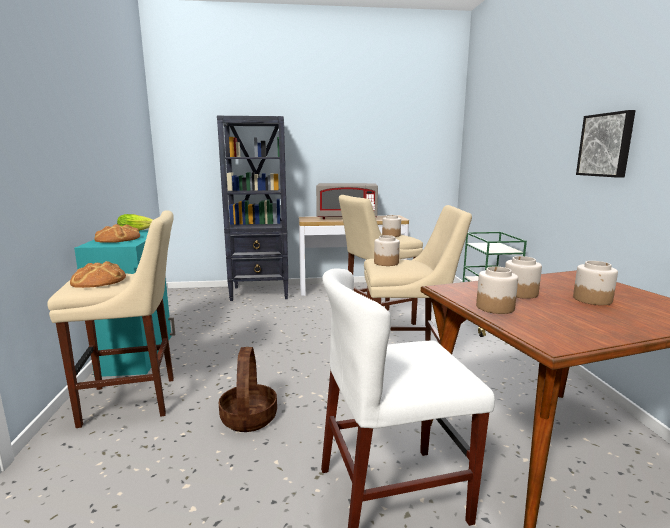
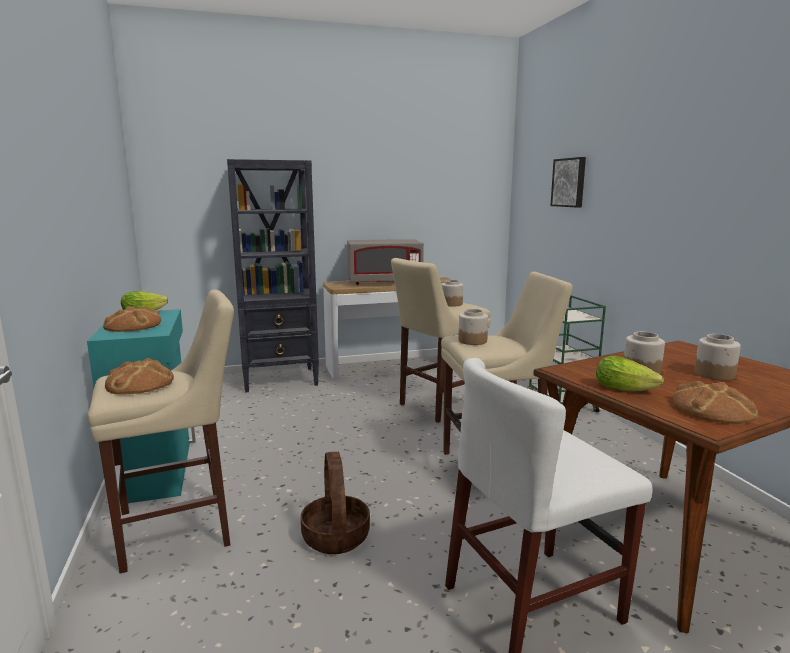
camera: 10 degrees left, 0 degrees up
(494, 307) = (627, 389): jar -> lettuce
(568, 329) = (712, 409): none -> bread
(606, 145) = (699, 205): picture -> picture (569, 182)

